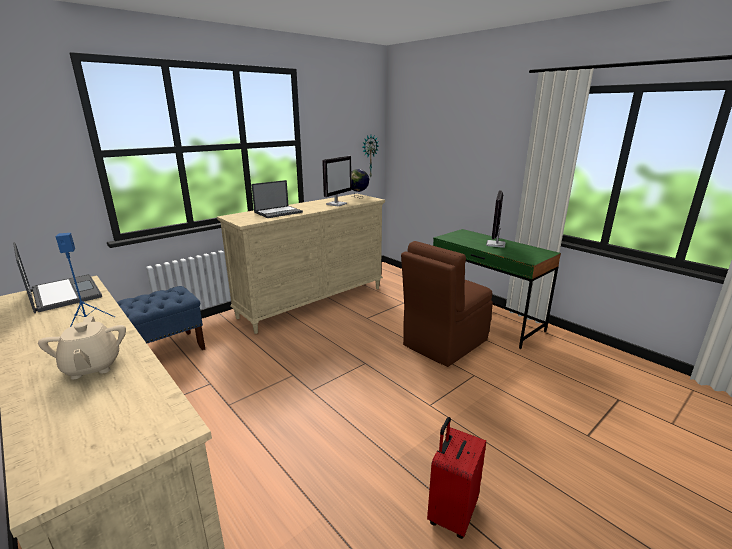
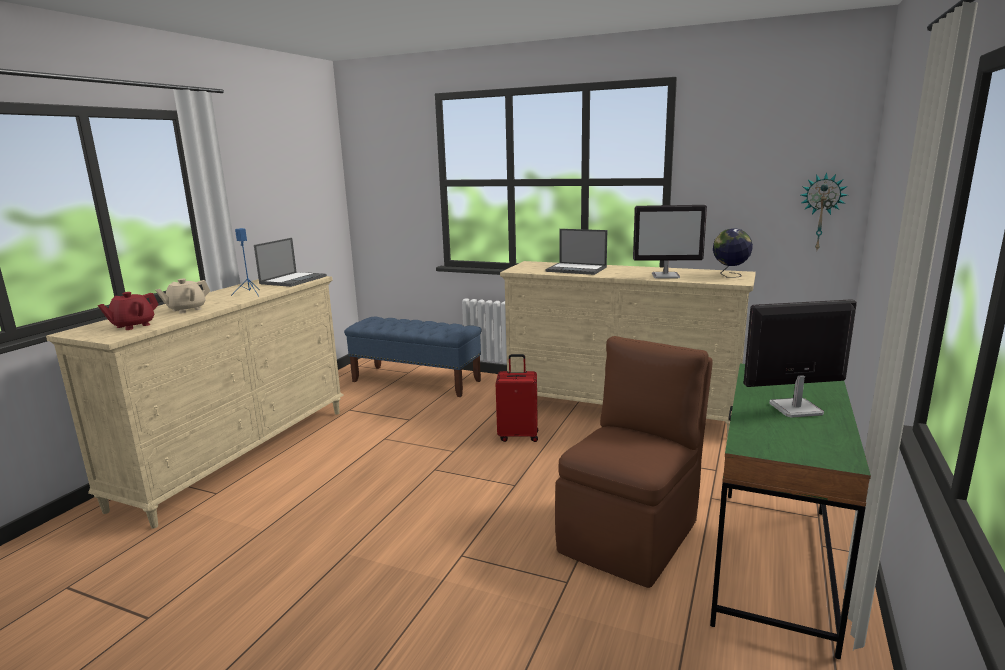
camera: 65 degrees right, 5 degrees down
(119, 413) = (133, 326): none -> red teapot
(443, 343) = (631, 534): brown chair -> brown chair turned 105 degrees clockwise
(451, 513) = (279, 611): red suitcase -> red suitcase (518, 436)

